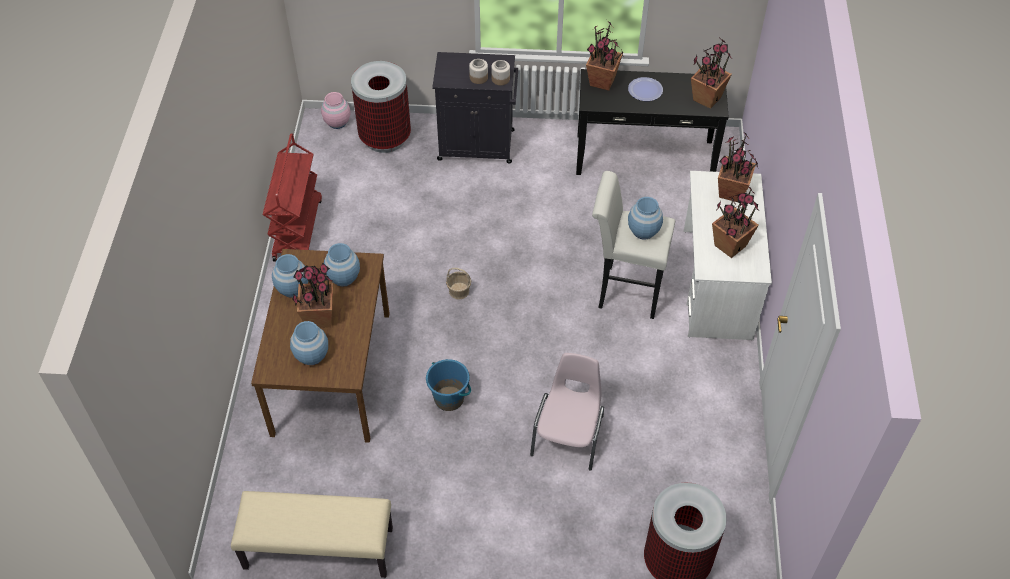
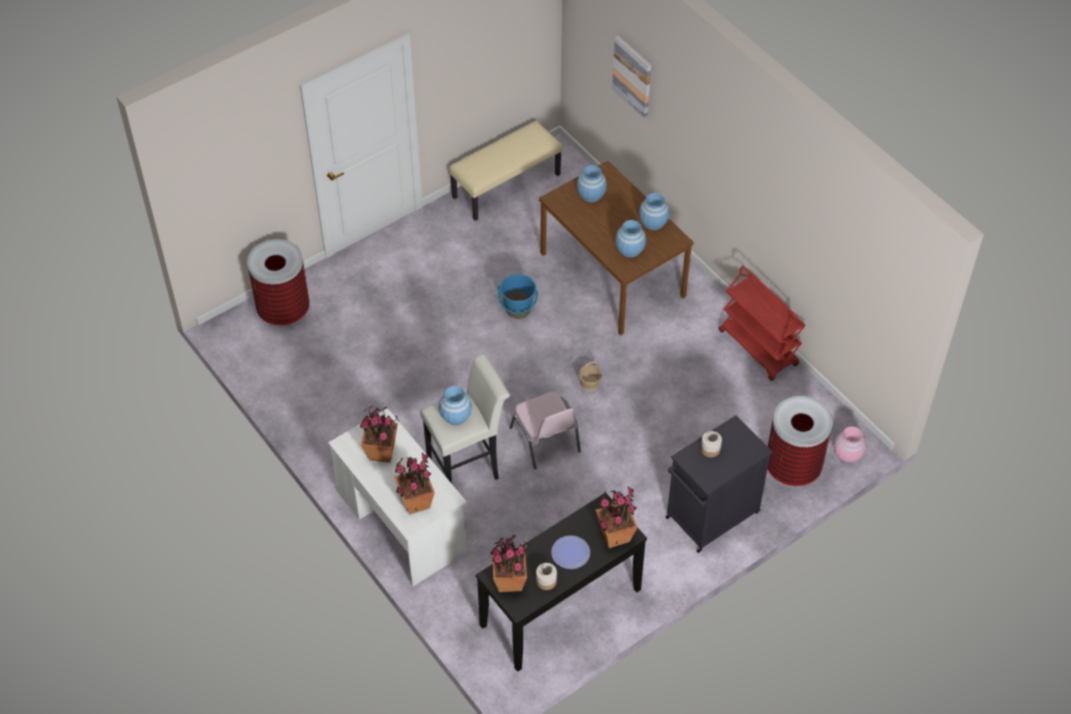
camera: 140 degrees right, 0 degrees up
(179, 323) = (632, 76): none -> picture
(319, 317) = (614, 218): potted plant -> none
(501, 79) = (691, 460): jar -> jar (546, 581)
(569, 435) = (416, 339): pink chair -> pink chair (546, 440)

